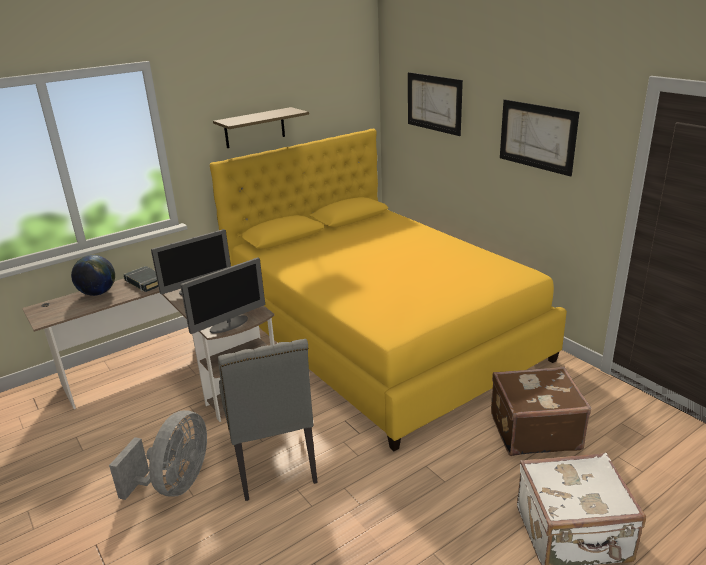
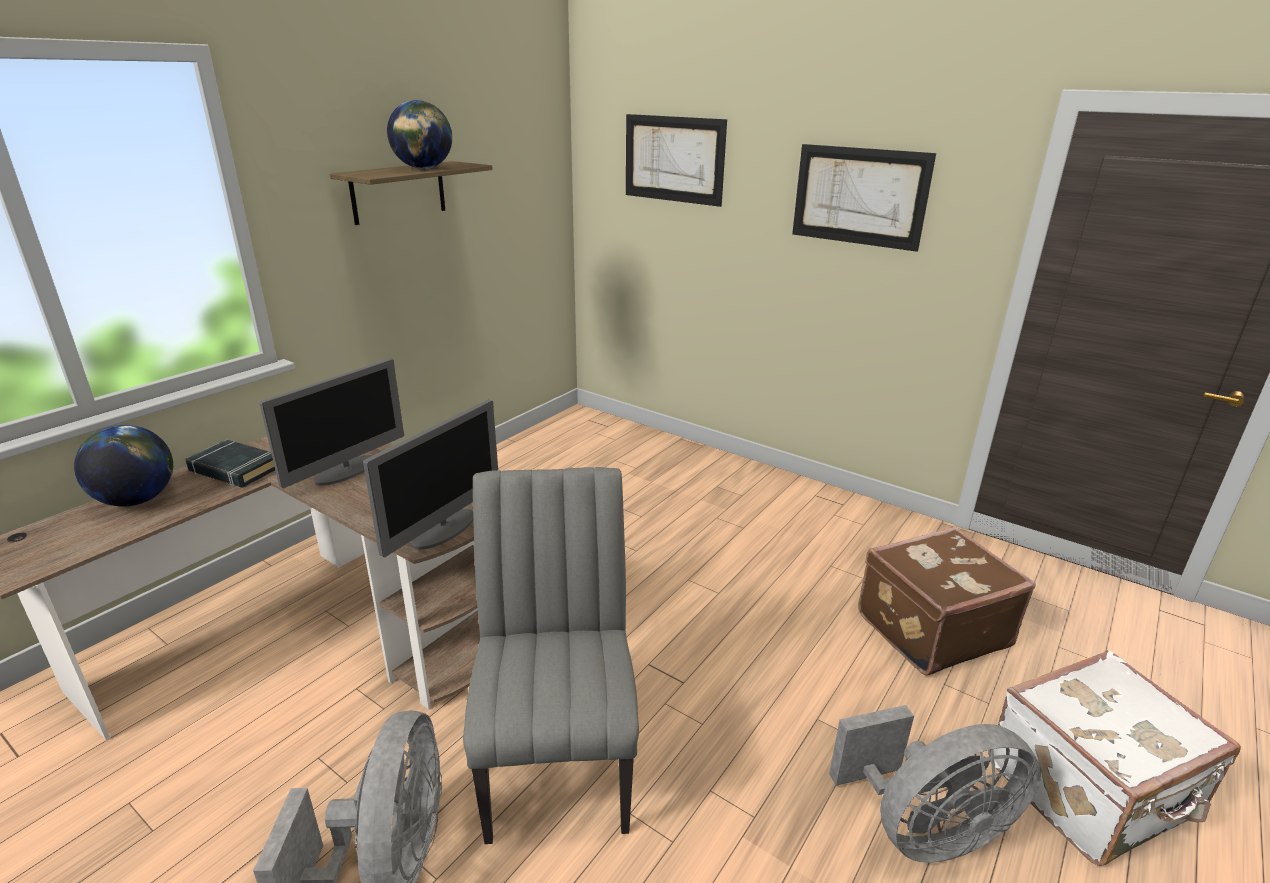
camera: 20 degrees left, 0 degrees up
(265, 116) = (423, 169): none -> globe
(272, 459) = (558, 762): grey chair -> grey chair turned 150 degrees counterclockwise
(381, 334) = (632, 514): yellow bed -> none
(452, 531) = (925, 830): none -> grey fan

